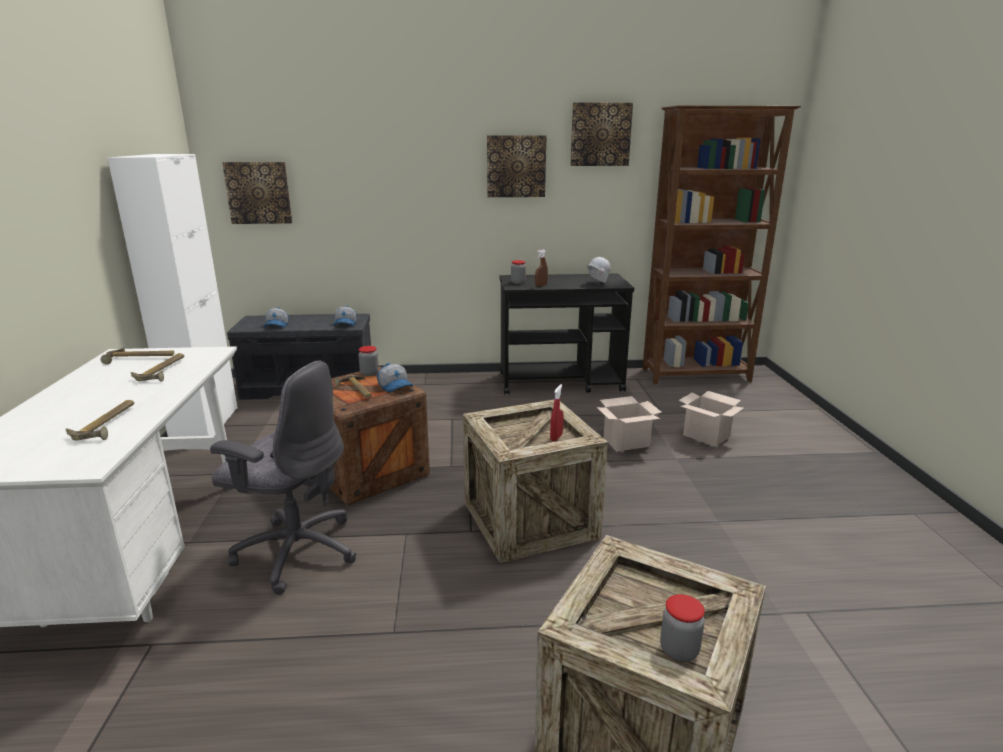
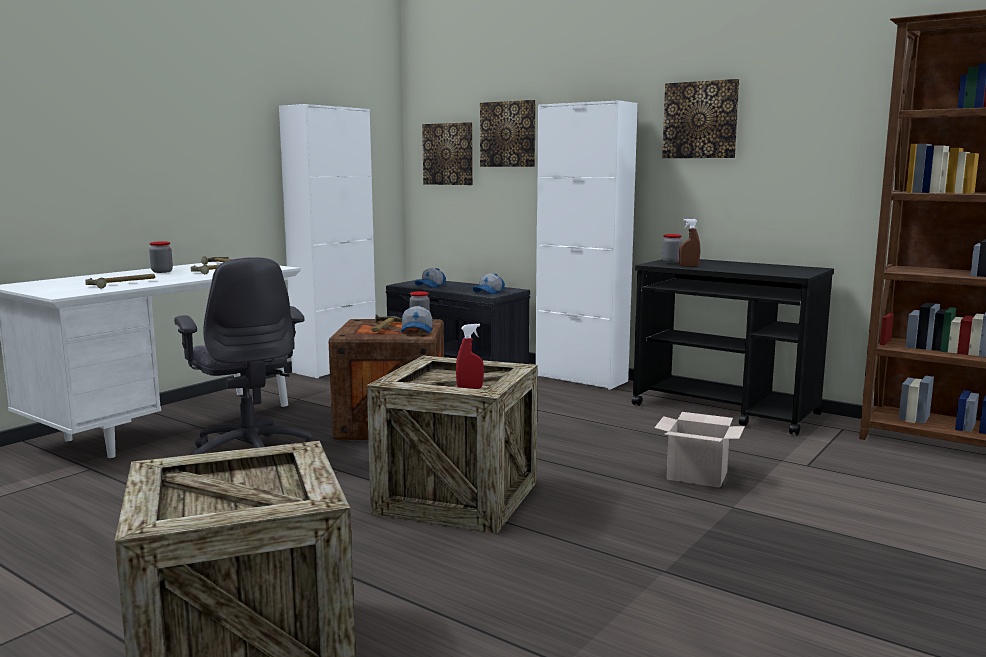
camera: 40 degrees right, 10 degrees down
(433, 380) = (581, 378): none -> white cabinet
(597, 283) = (767, 271): white hard hat -> none
(600, 134) = (814, 73): picture -> picture (508, 134)
(679, 651) = (192, 513): jar -> jar (162, 271)
(707, 436) = (830, 502): cardboard box -> none

